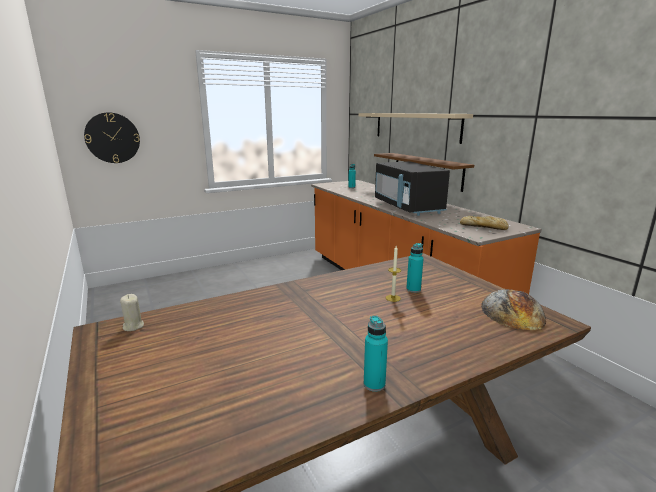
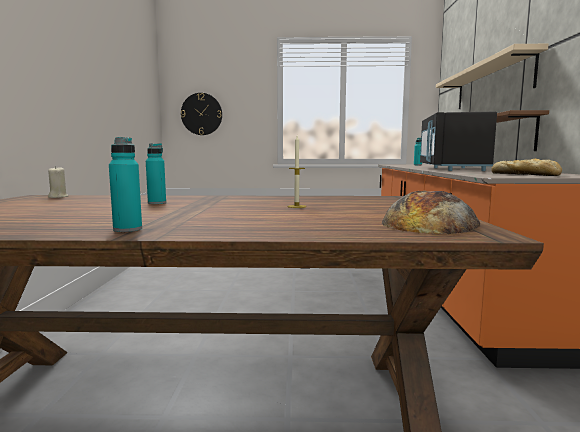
camera: 30 degrees right, 10 degrees down
(413, 289) = (335, 205): turquoise bottle -> turquoise bottle (157, 203)

